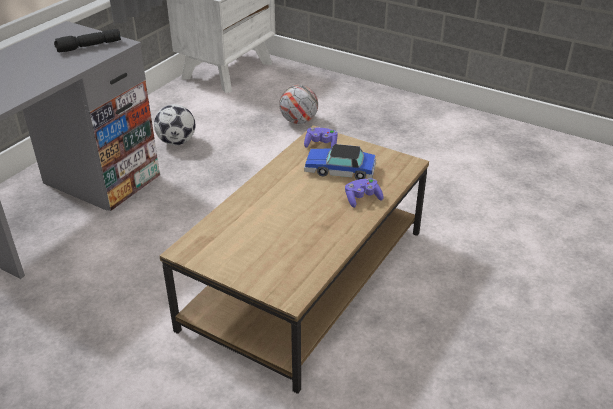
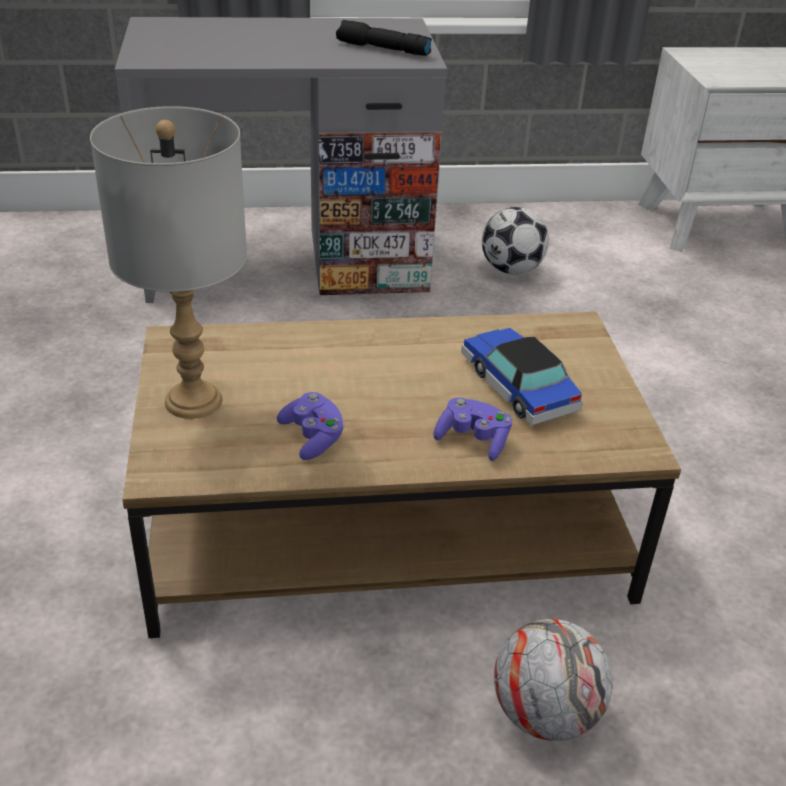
camera: 50 degrees right, 0 degrees up
(245, 264) = (193, 400): none -> grey table lamp
(298, 121) = (715, 338): football -> football (545, 713)
(321, 145) = (556, 341): purple game controller -> purple game controller (313, 437)

